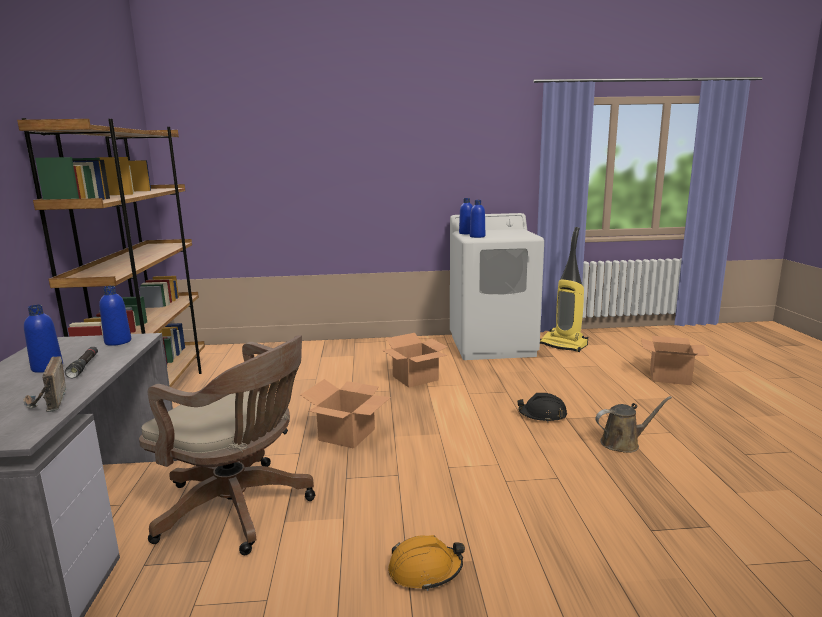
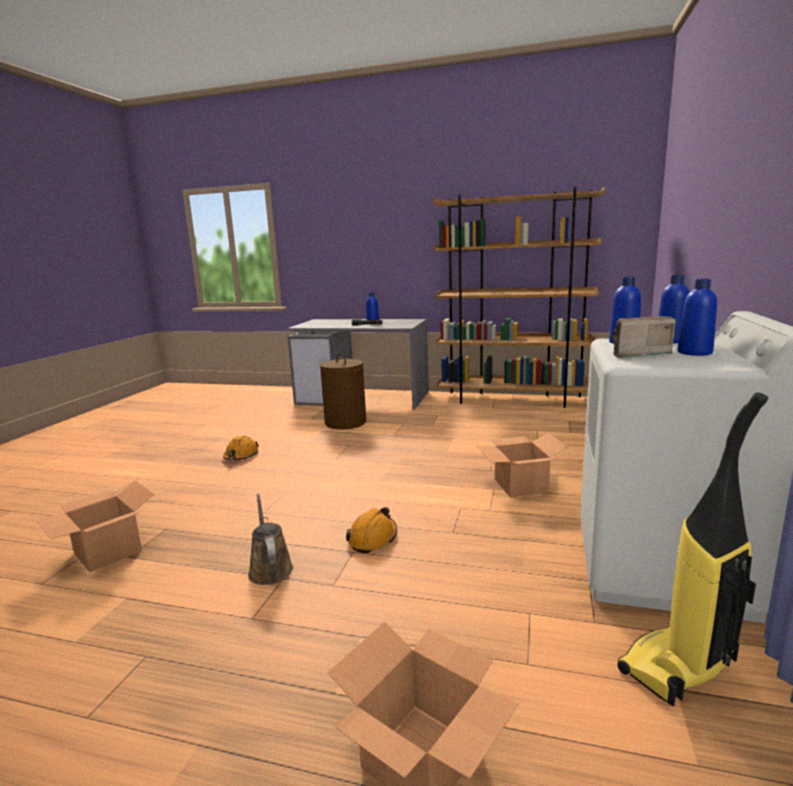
camera: 110 degrees right, 0 degrees up
(47, 403) = (327, 325): radio -> radio (636, 354)
(118, 342) = (402, 325): blue bottle -> blue bottle (694, 352)
(240, 509) = (345, 422): brown office chair -> brown laundry basket
(347, 434) = (410, 448): cardboard box -> cardboard box (108, 552)
(542, 415) = (373, 538): black hard hat -> orange hard hat
(623, 443) = (270, 568): brown watering can -> brown watering can turned 150 degrees clockwise

